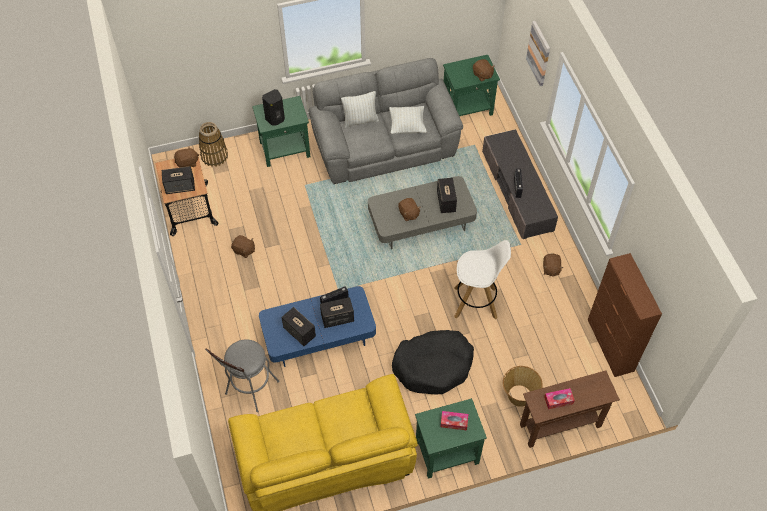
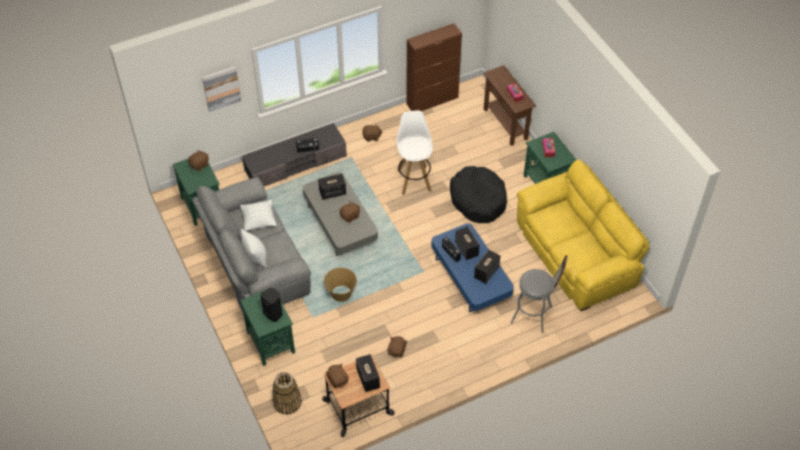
camera: 100 degrees left, 5 degrees down
(519, 395) = (488, 147): basket -> basket (341, 294)

